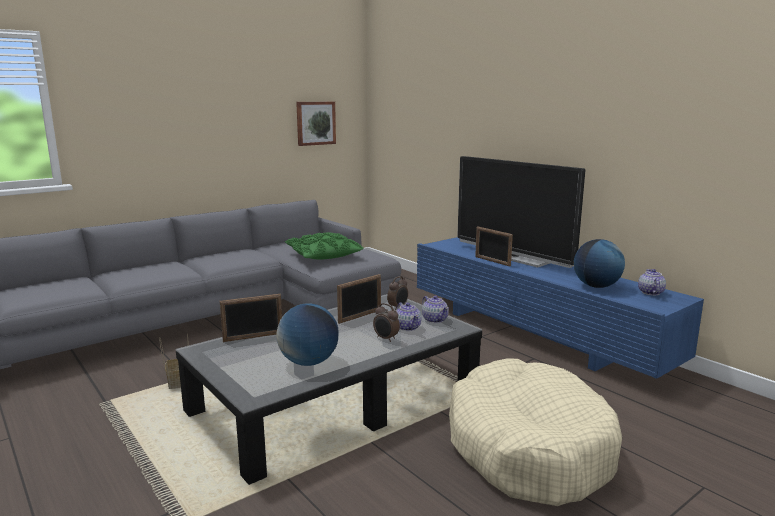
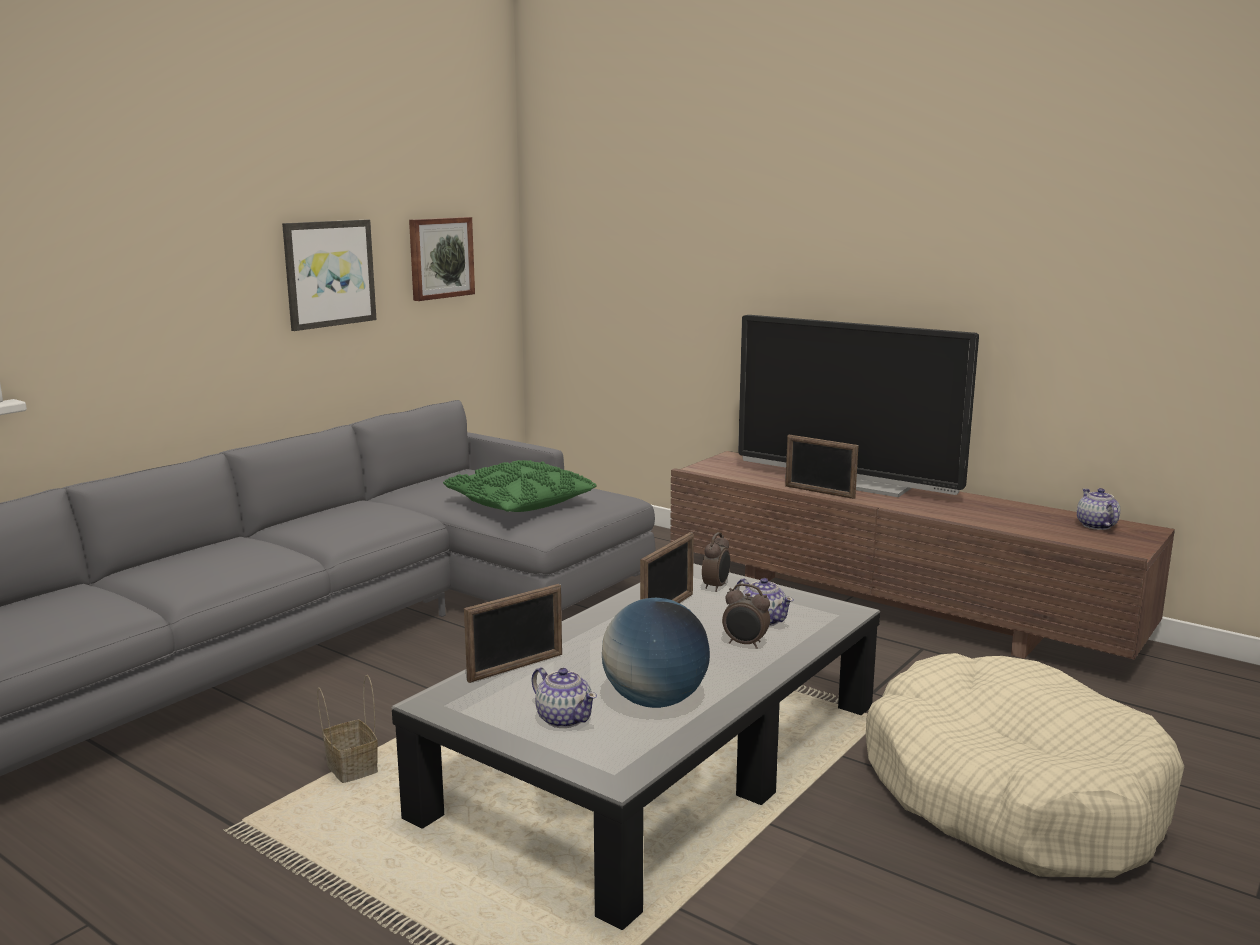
camera: 15 degrees left, 0 degrees up
(246, 129) = (329, 273): none -> picture
(435, 319) = (794, 602): teapot -> teapot (564, 718)
(534, 332) = (893, 604): blue tv stand -> brown tv stand
(596, 286) = (1012, 522): globe -> none

